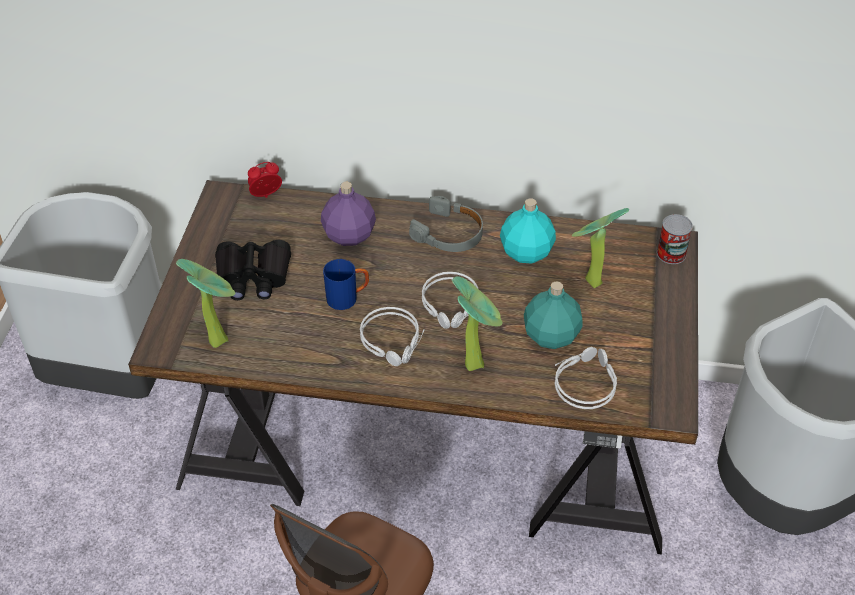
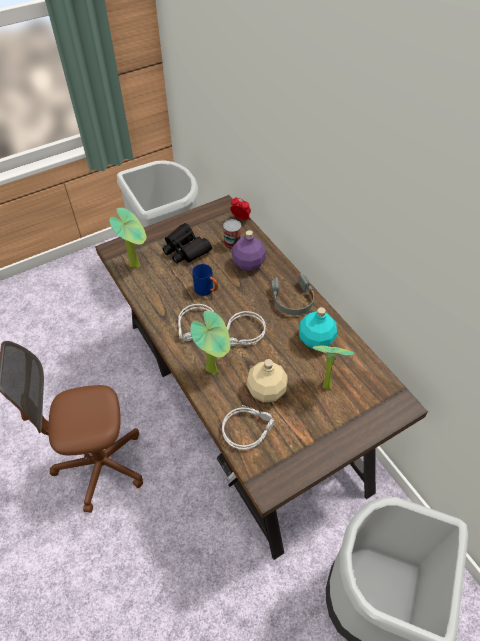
camera: 50 degrees right, 5 degrees up
(552, 335) = (267, 391): turquoise bottle -> beige bottle
(671, 254) = (392, 409): can -> can (232, 243)

